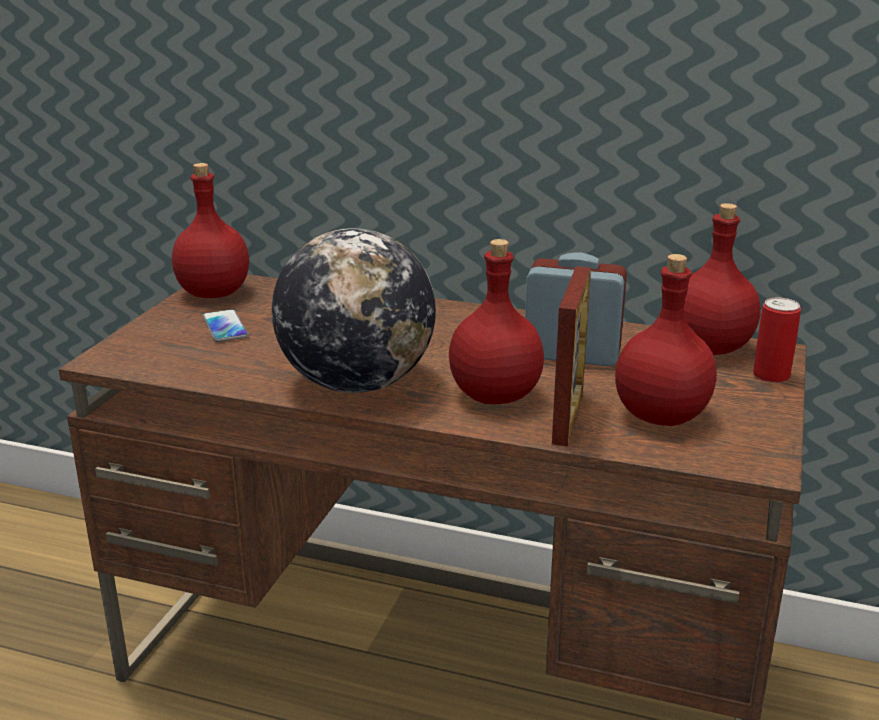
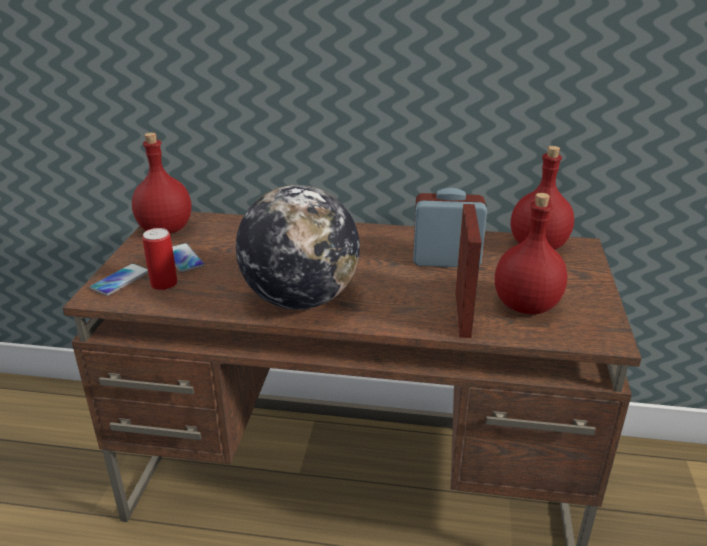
camera: 10 degrees left, 5 degrees up
(138, 345) = (120, 280): none -> phone
(495, 396) = (405, 300): red bottle -> none
(771, 375) = (586, 265): can -> can (164, 284)

